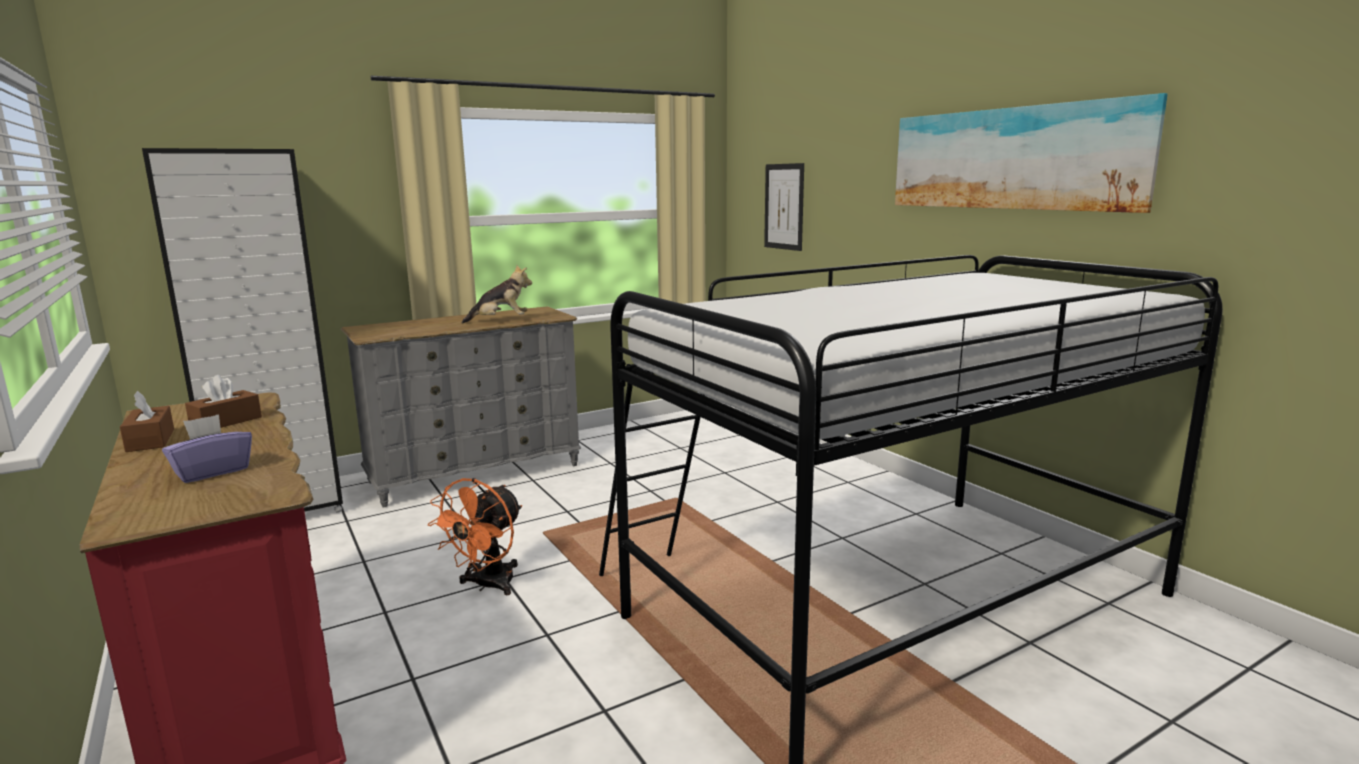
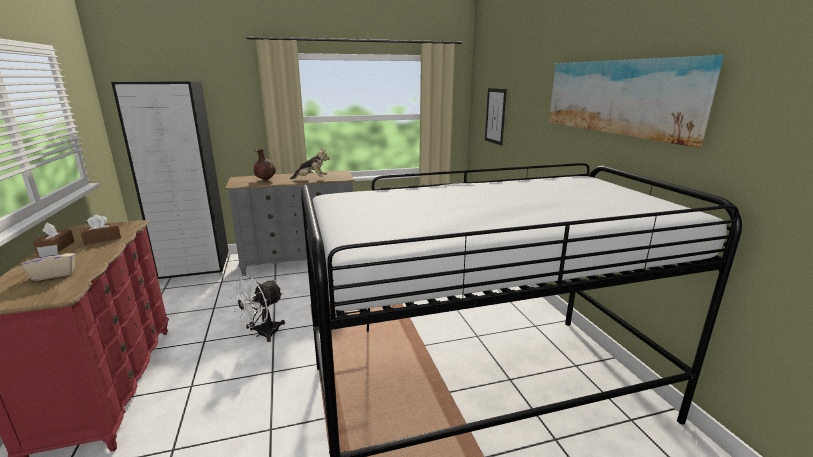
camera: 15 degrees right, 5 degrees up
(212, 471) = (54, 274): purple tissue box -> beige tissue box
(417, 327) = (265, 180): none -> brown vase
(487, 585) = (262, 334): orange fan -> white fan

